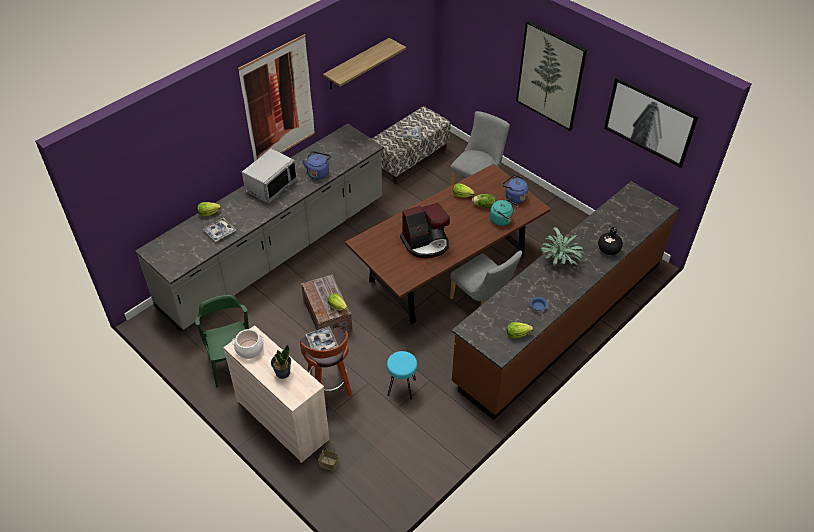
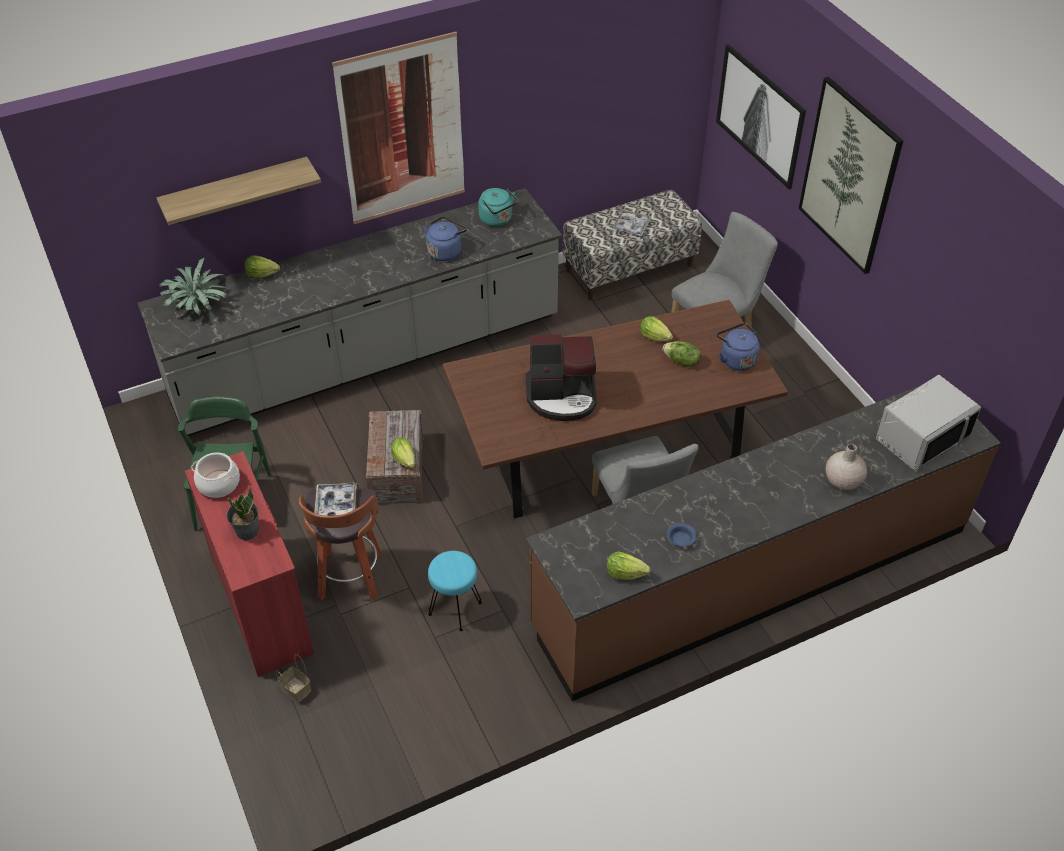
camera: 20 degrees right, 0 degrees up
(219, 232) = (263, 304): tray -> none
(270, 186) = (367, 255): grey microwave -> grey microwave (920, 439)
(283, 419) = (263, 605): beige dresser -> red dresser
(357, 64) = (551, 97): shelf -> shelf (236, 191)
(502, 220) = (699, 391): turquoise kettle -> turquoise kettle (497, 220)
(560, 260) = (753, 475): potted plant -> potted plant (199, 307)
(608, 250) = (842, 480): black vase -> beige vase
(650, 121) = (979, 283): picture -> picture (761, 115)

